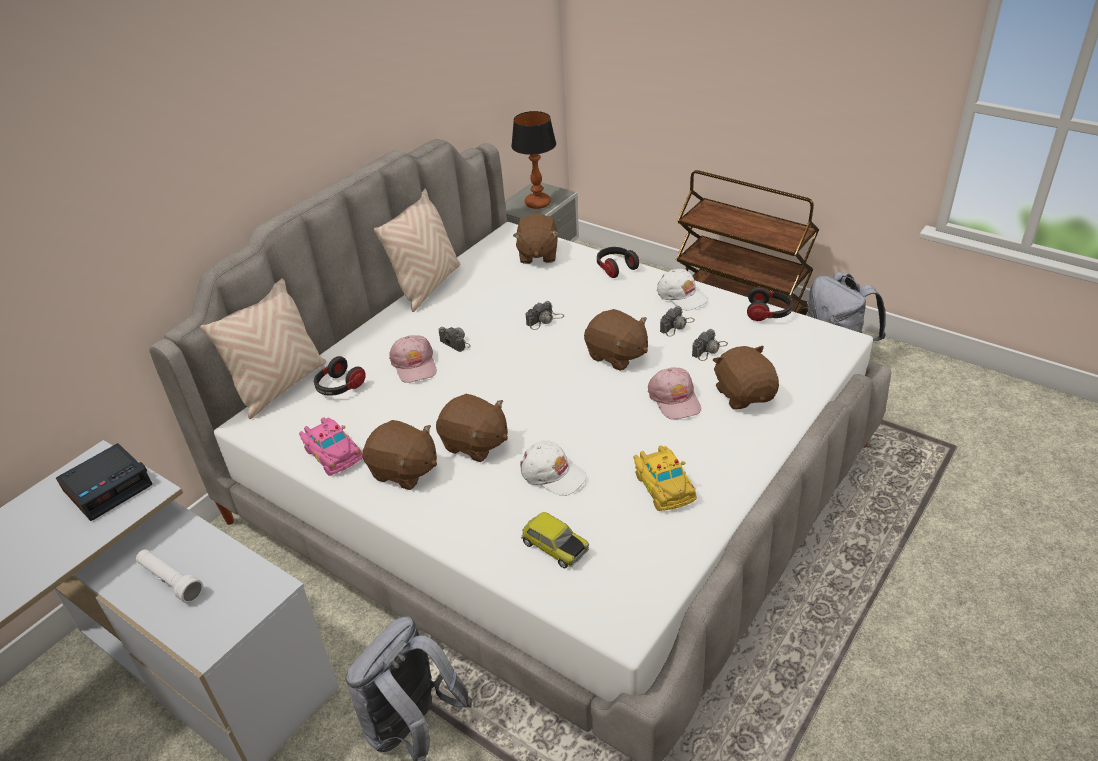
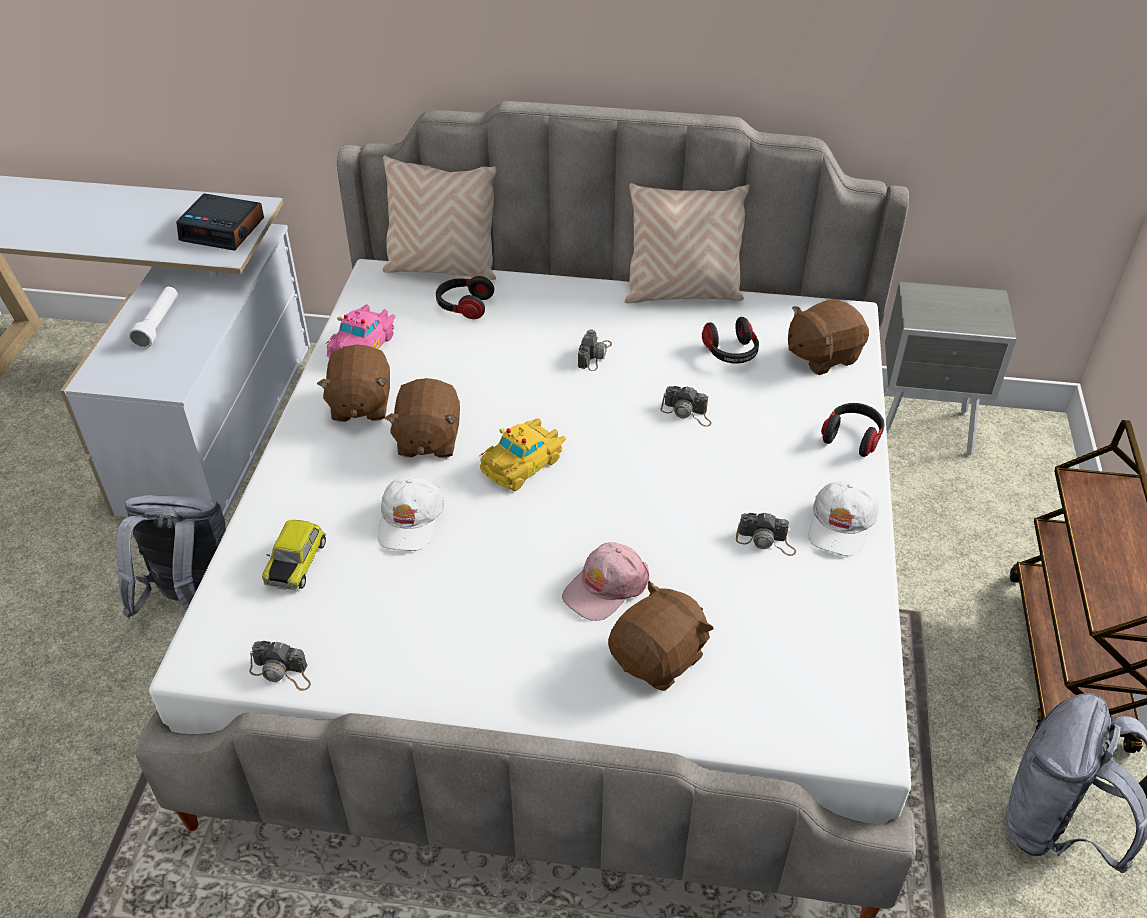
camera: 60 degrees right, 5 degrees up
(414, 364) = (533, 342): pink cap -> none
(537, 203) = (950, 313): table lamp -> none
(616, 355) = (659, 502): brown plush toy -> none
(664, 485) = (437, 627): yellow toy car -> yellow toy car (524, 463)
(709, 349) = (735, 591): camera -> camera (282, 672)
(768, 313) = (871, 635): headphones -> headphones (731, 353)

